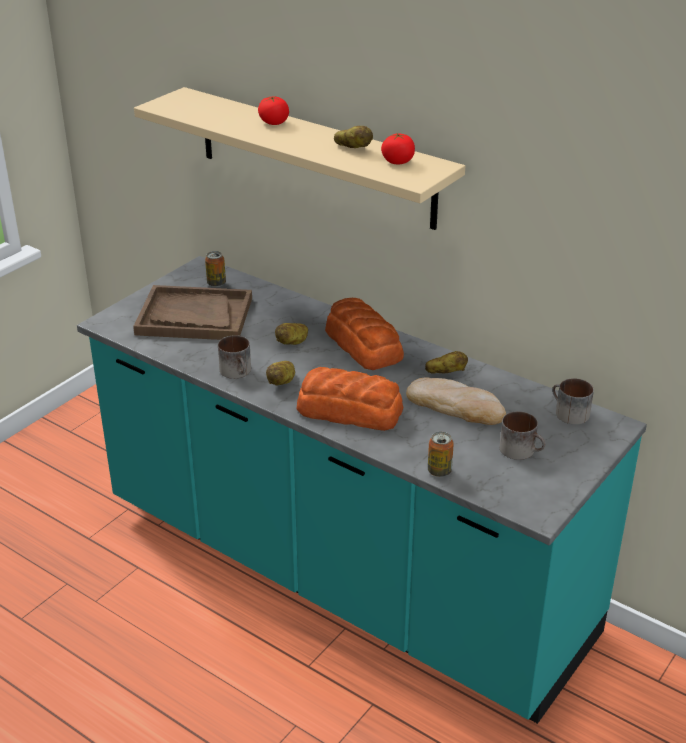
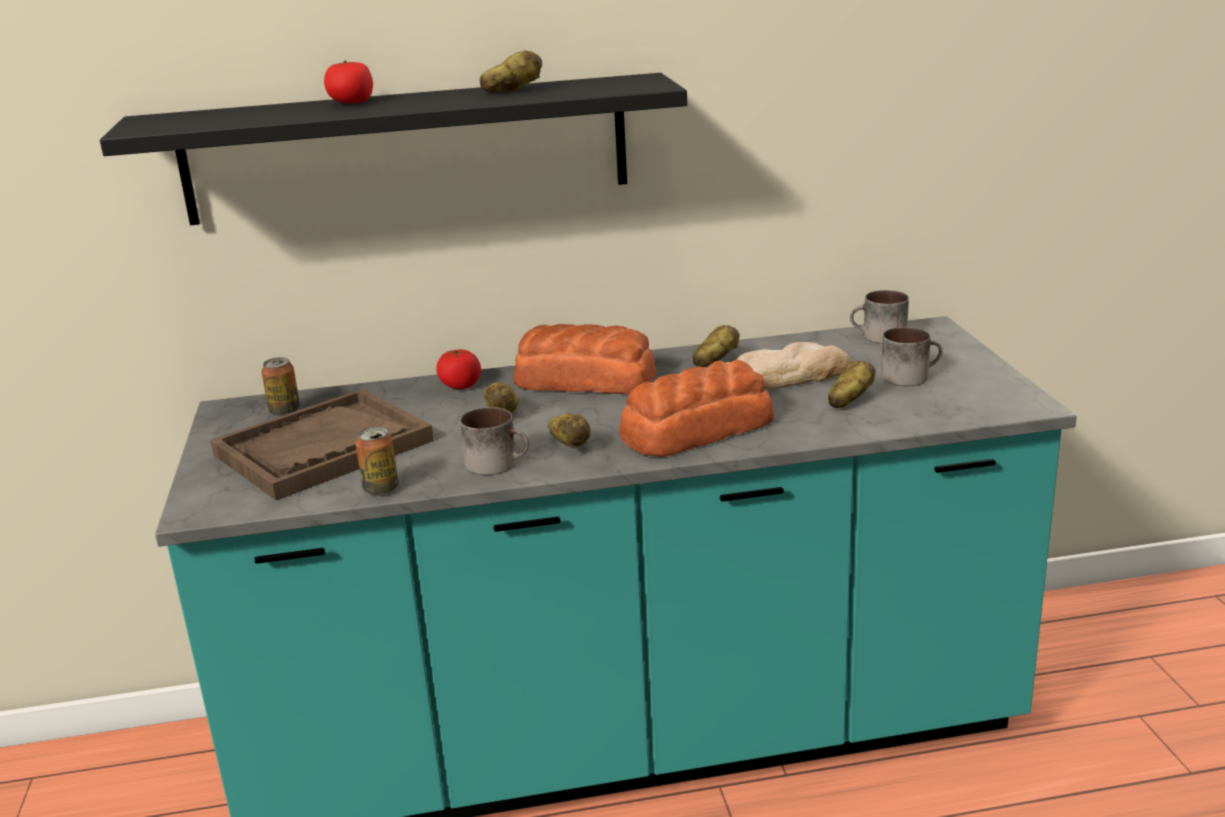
camera: 45 degrees left, 10 degrees down
(314, 157) = (407, 149): beige shelf -> black shelf
(398, 161) = (591, 84): tomato -> tomato (460, 385)
(439, 471) = (886, 424): can -> can (381, 489)
(454, 444) = (849, 401): none -> potato

